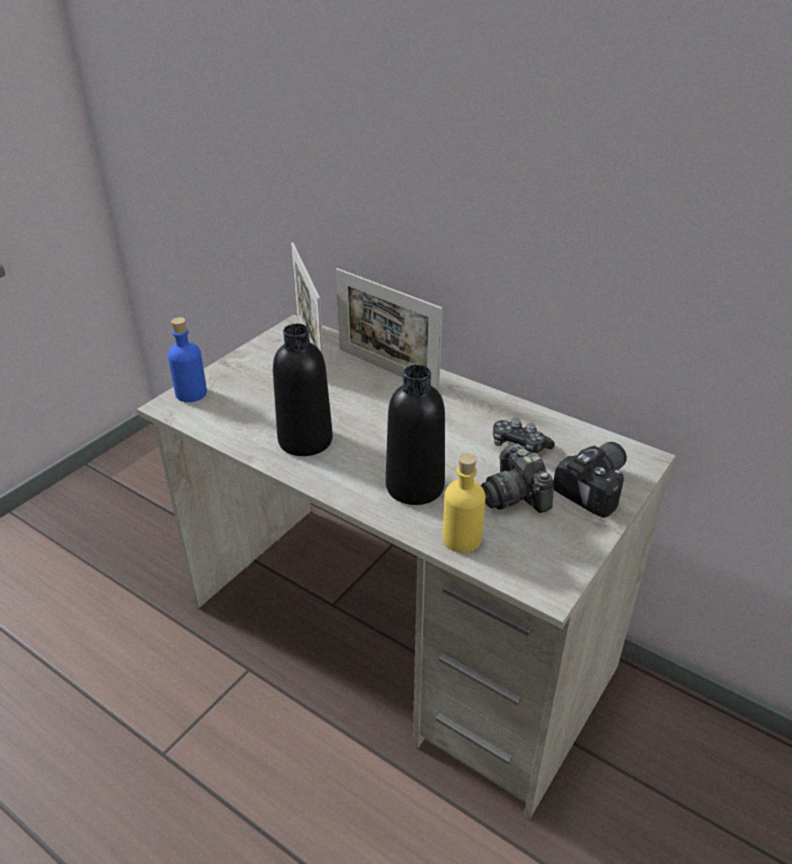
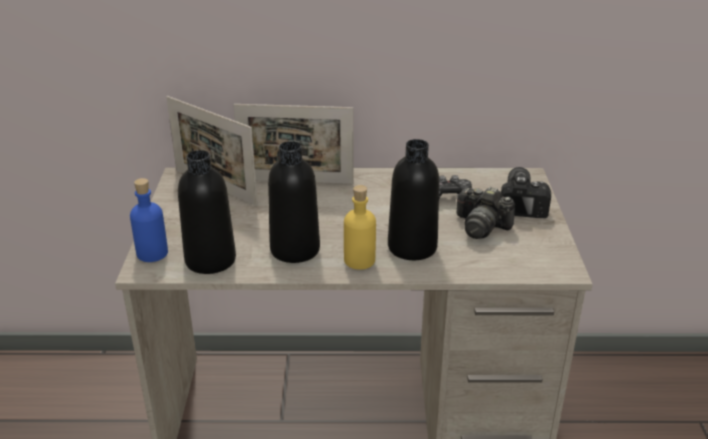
camera: 35 degrees left, 5 degrees down
(226, 419) = (210, 260): none -> black bottle
(461, 539) = (481, 265): yellow bottle -> yellow bottle (359, 260)

